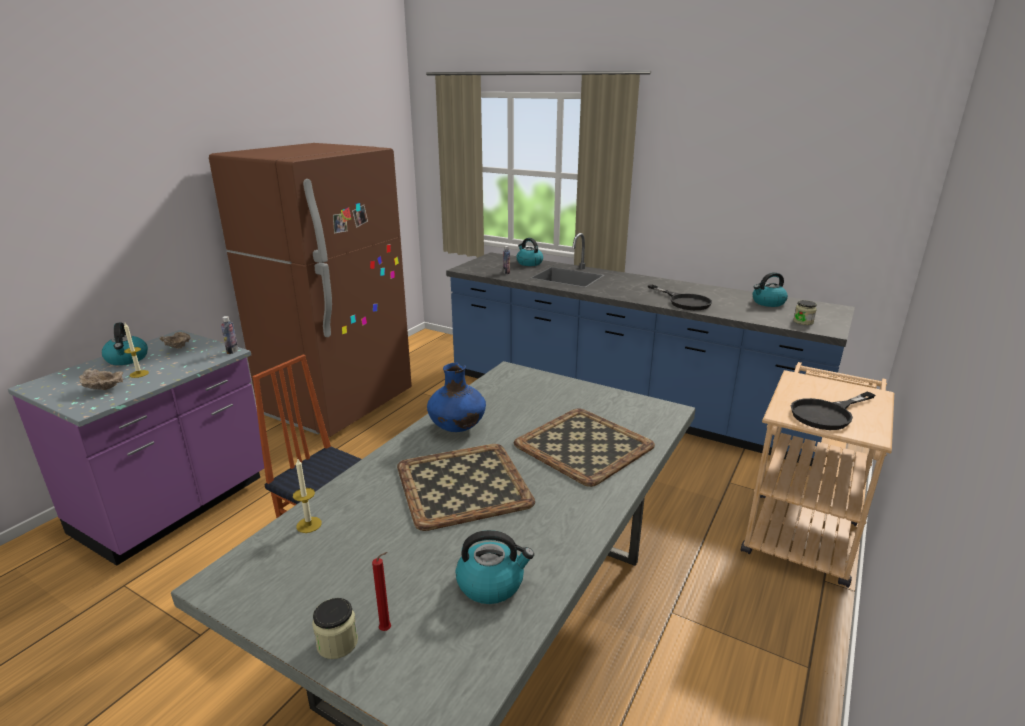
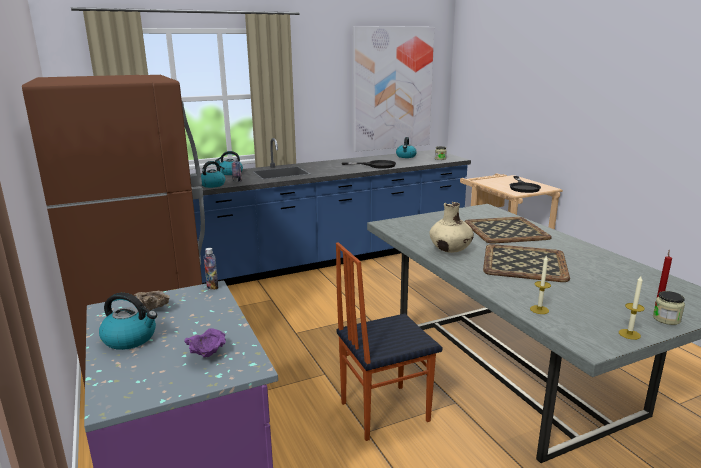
camera: 55 degrees left, 5 degrees down
(105, 389) = (208, 355): beige bowl -> purple bowl
(139, 374) = (192, 334): candle -> candle (629, 334)
(457, 427) = (450, 251): blue vase -> beige vase
(491, 583) = (627, 276): kettle -> kettle (213, 185)
(802, 193) = (392, 89): none -> picture

